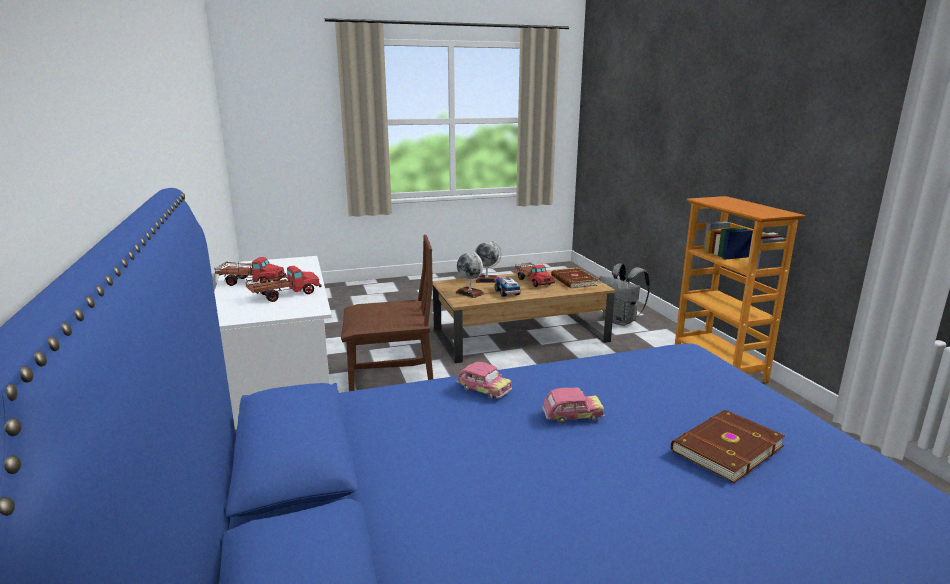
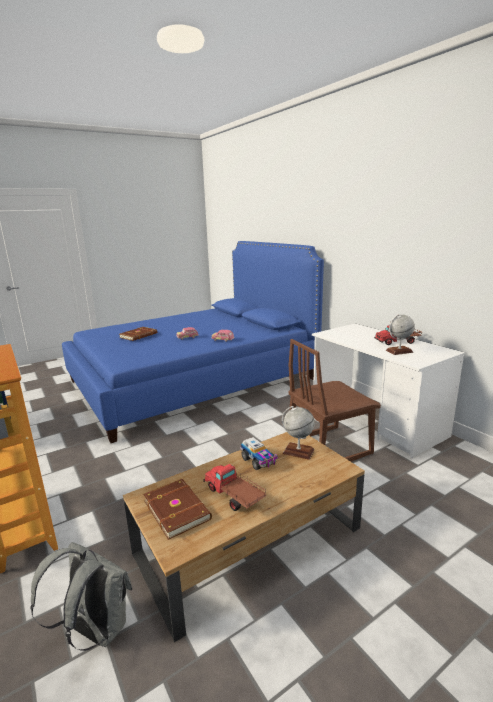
camera: 165 degrees right, 0 degrees up
(283, 295) = (358, 338): toy truck -> none
(486, 280) = (298, 486): globe -> globe (399, 351)

